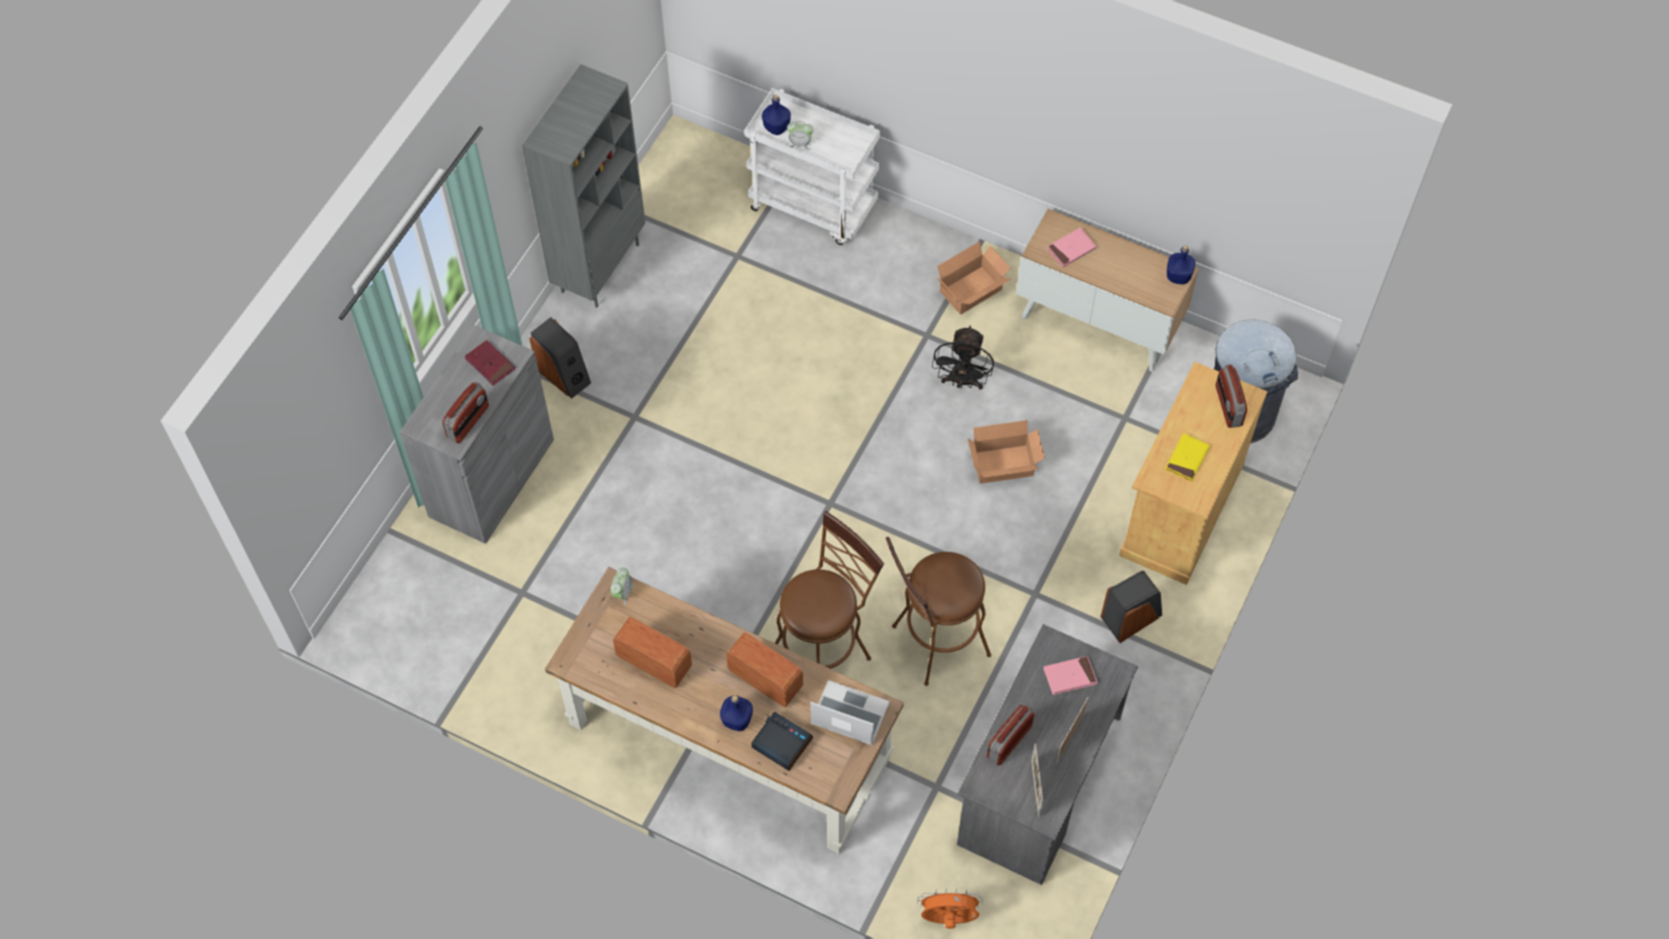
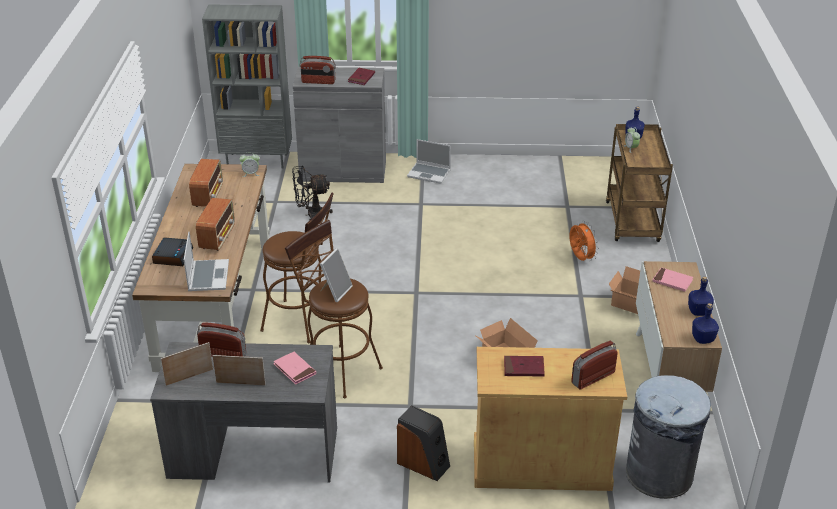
camera: 65 degrees right, 25 degrees down
(564, 374) = (429, 173): speaker -> laptop
(599, 267) = (512, 164): grey bookcase -> grey bookcase (257, 160)
(736, 720) = (182, 235): blue bottle -> blue bottle (698, 311)
(814, 206) = (633, 223): white cart -> brown cart
(946, 585) = (335, 291): none -> picture frame
(948, 919) = (120, 438): orange fan -> orange fan (580, 258)
(962, 382) = (557, 321): black fan -> black fan (311, 215)
(1187, 459) = (524, 368): yellow book -> red book

